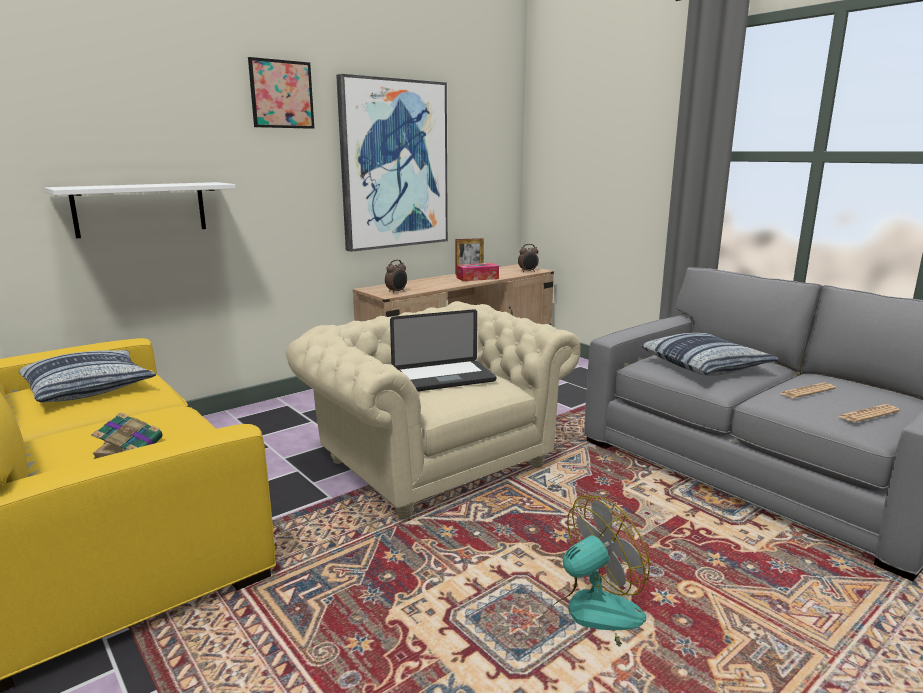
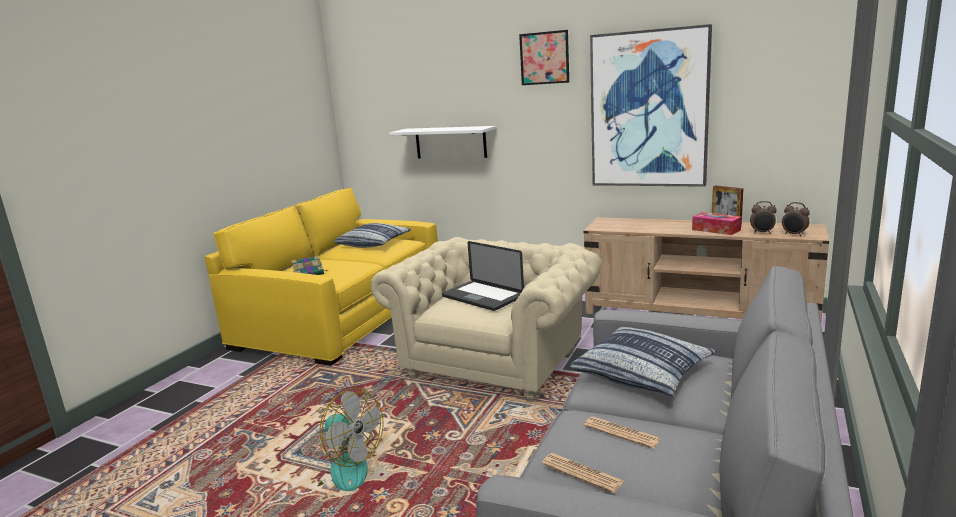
camera: 65 degrees right, 0 degrees up
(397, 292) = (610, 226): alarm clock -> alarm clock (762, 233)

